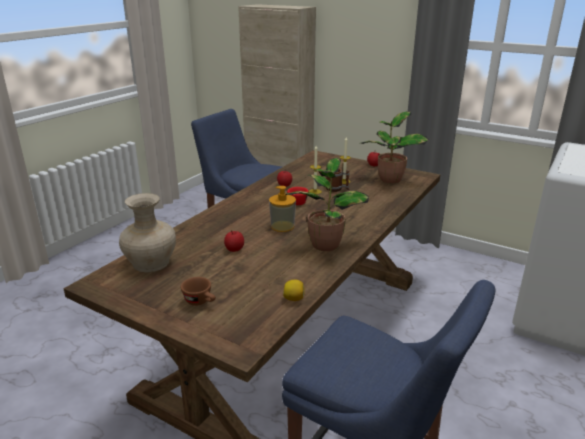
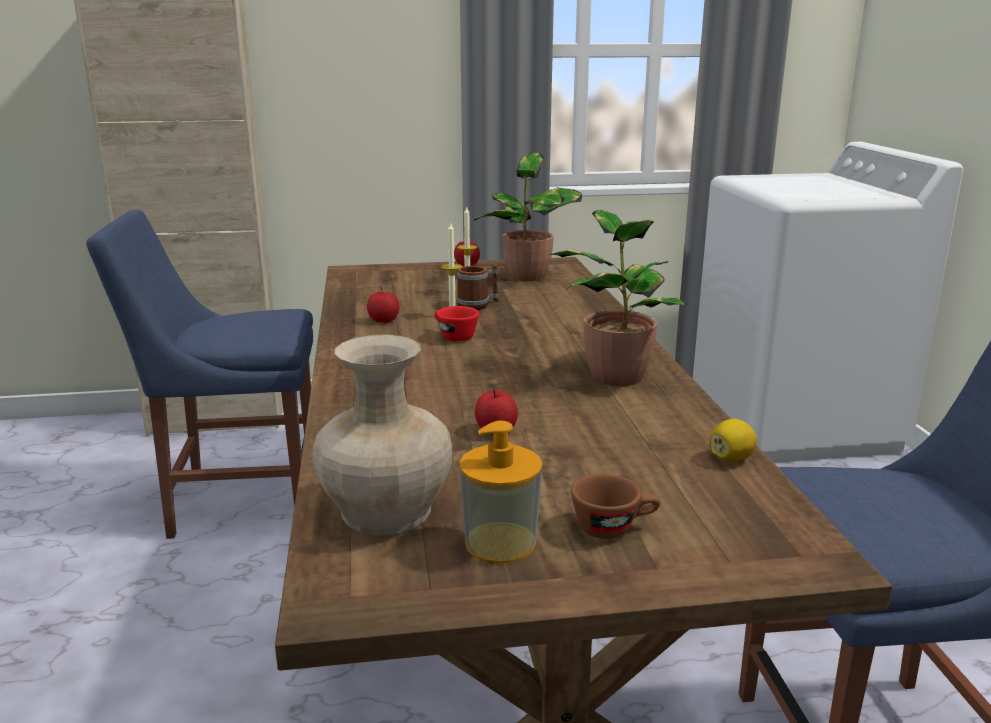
camera: 40 degrees left, 5 degrees down
(282, 226) = (503, 374): soap dispenser -> soap dispenser (500, 542)

